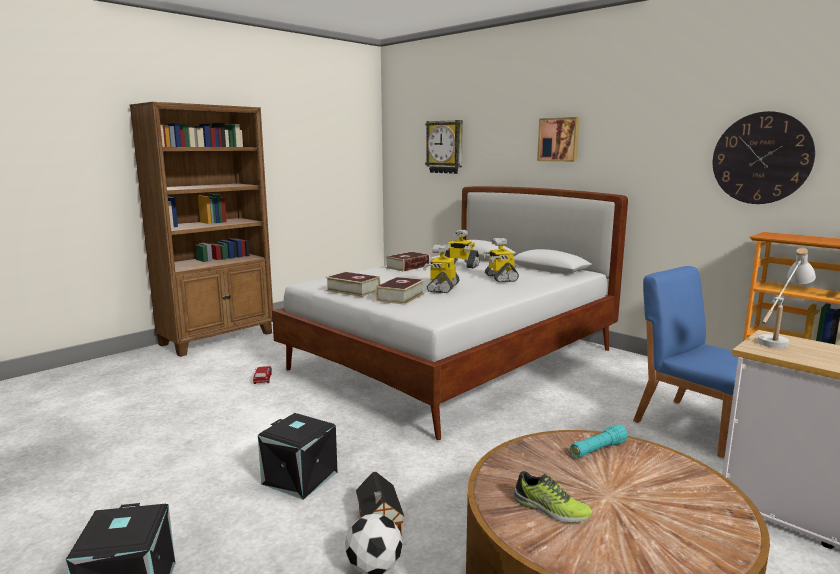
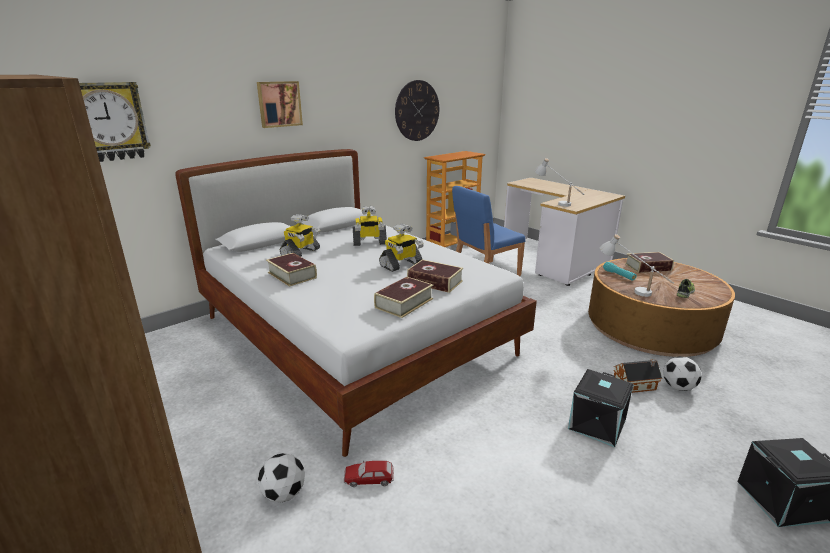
camera: 85 degrees left, 10 degrees up
(260, 358) = (284, 493): none -> football
(442, 288) = (401, 265): toy robot -> toy robot turned 60 degrees counterclockwise
(532, 450) = (630, 289): none -> white table lamp
(677, 491) = (648, 267): none -> book

